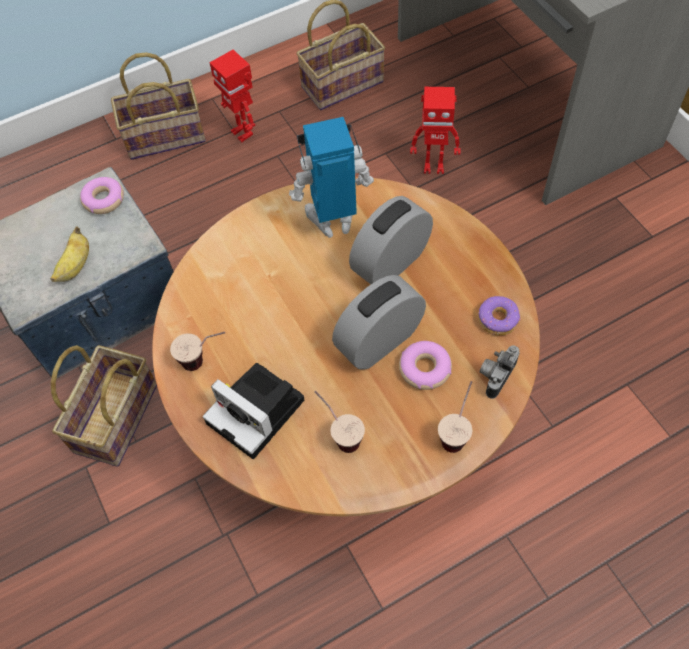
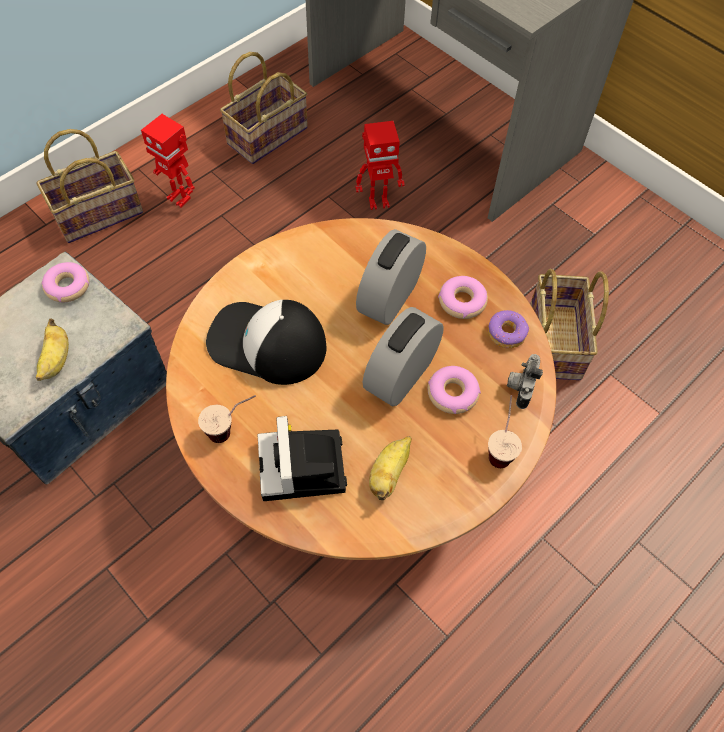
camera: 20 degrees left, 0 degrees up
(117, 421) = (127, 513): basket -> basket (556, 344)
(259, 412) = (303, 470): camera -> camera turned 60 degrees clockwise
(260, 286) = (266, 344): none -> cap
(333, 220) = (321, 266): toy robot -> none
(339, 433) = (389, 473): cup -> banana
(462, 280) = (462, 301): none -> donut

